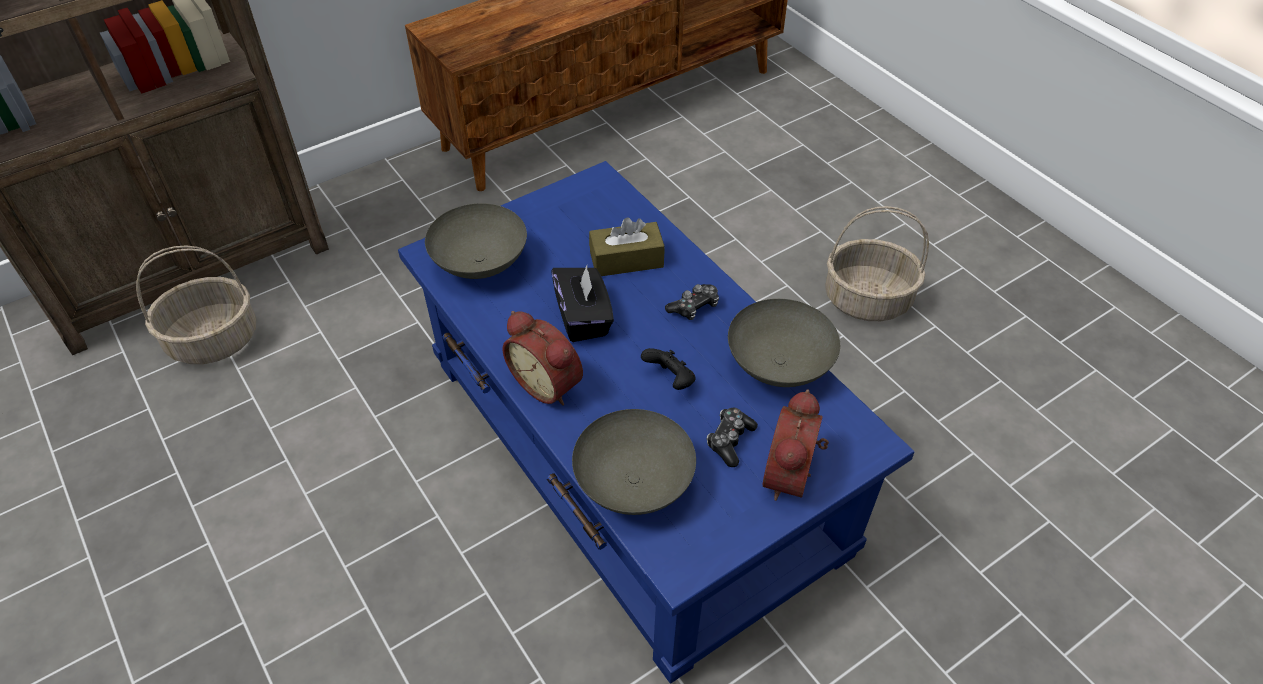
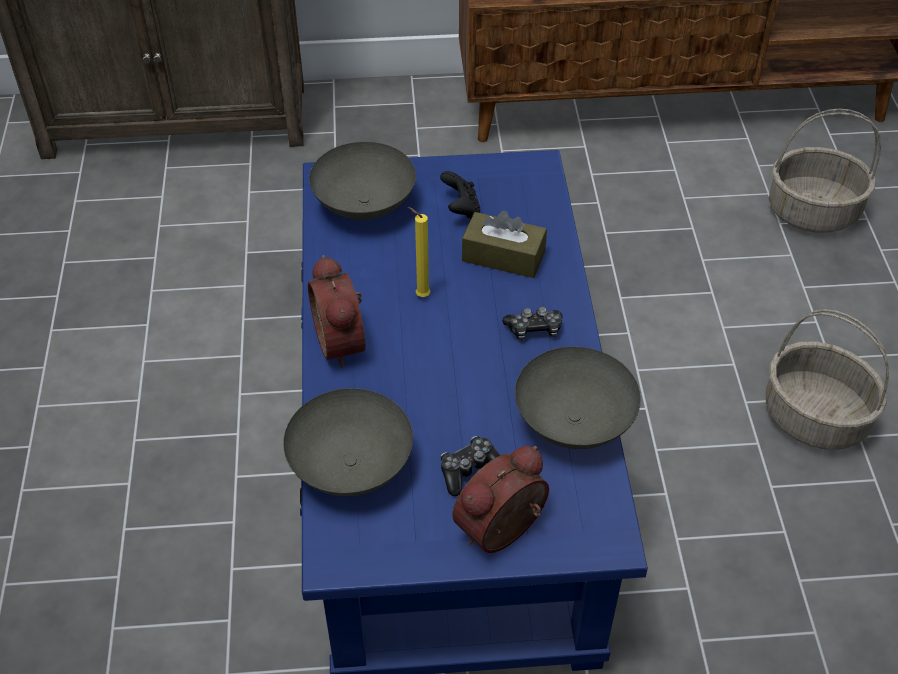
camera: 30 degrees right, 0 degrees up
(214, 339) = (156, 191): basket -> basket (813, 211)
(583, 318) = (420, 295): black tissue box -> yellow candle
(670, 380) = (457, 388): black game controller -> black game controller (461, 209)

